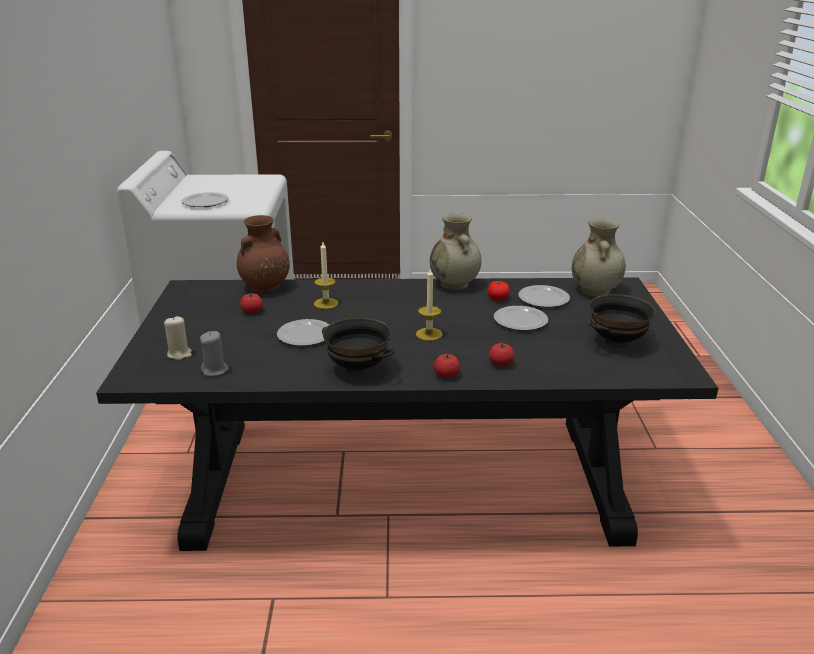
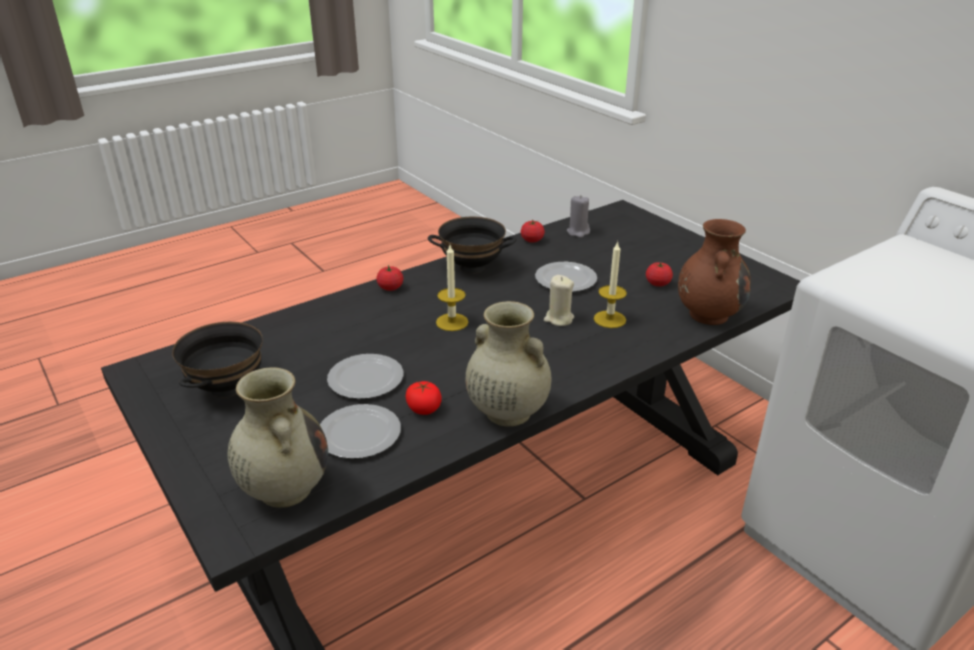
camera: 145 degrees right, 5 degrees up
(179, 354) = (628, 233): beige candle -> beige candle (558, 319)
(204, 202) = (909, 266): plate -> none
(501, 364) = (348, 315): tomato -> tomato (532, 240)

